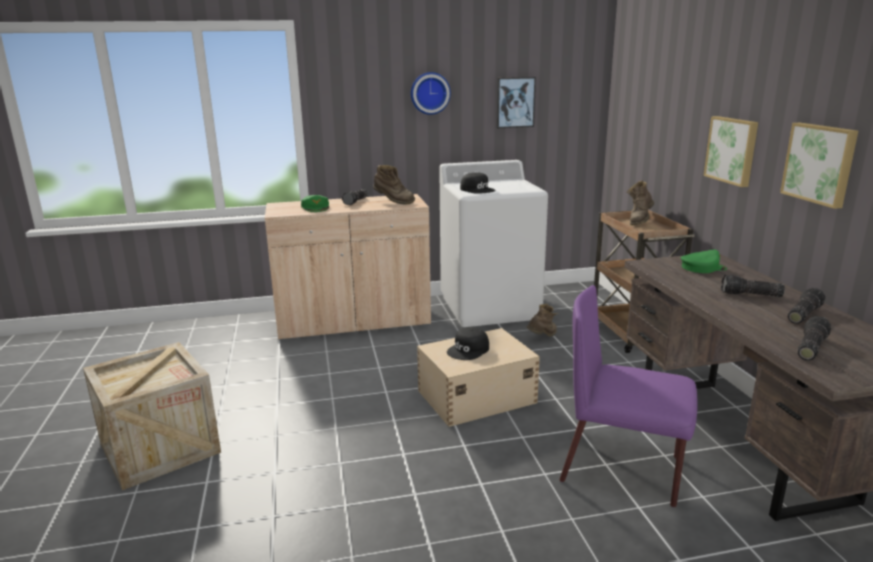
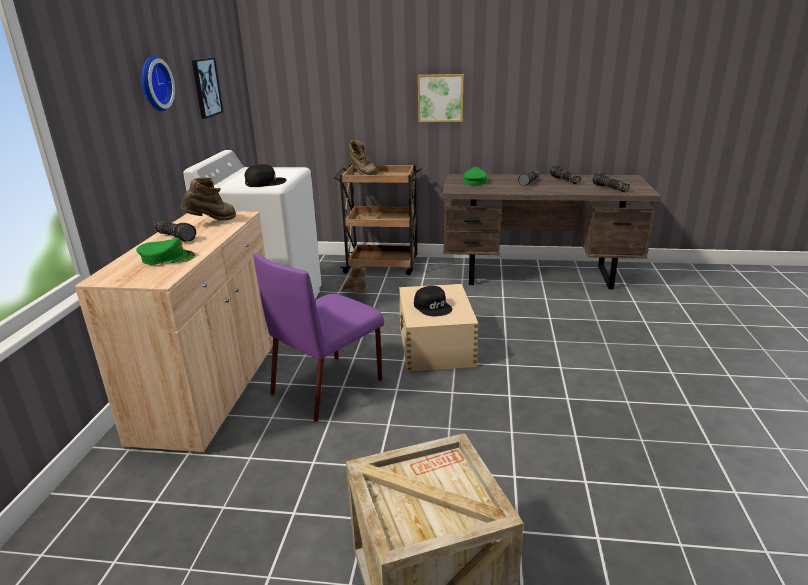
camera: 70 degrees left, 5 degrees up
(623, 469) = (557, 314): purple chair -> purple chair (328, 386)
(820, 163) = (524, 93): picture -> none

